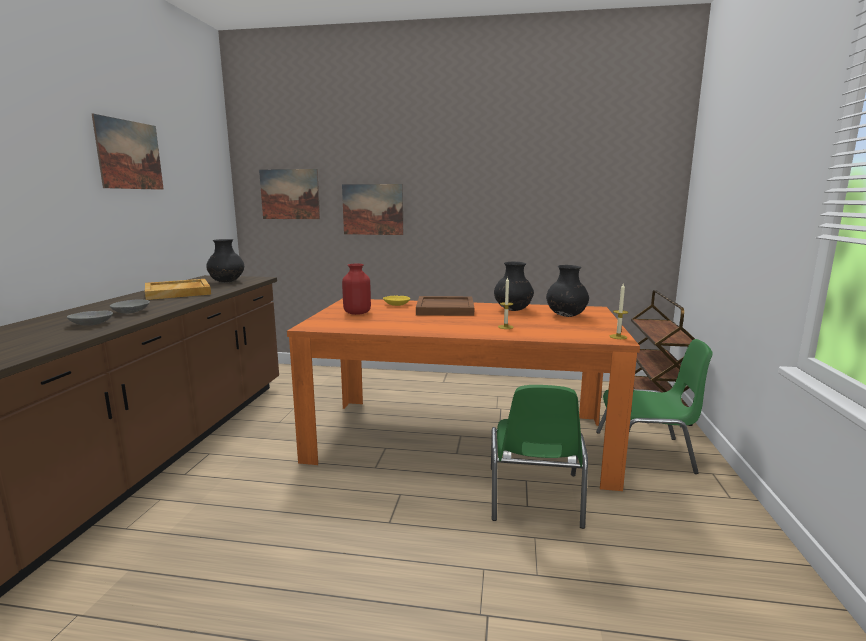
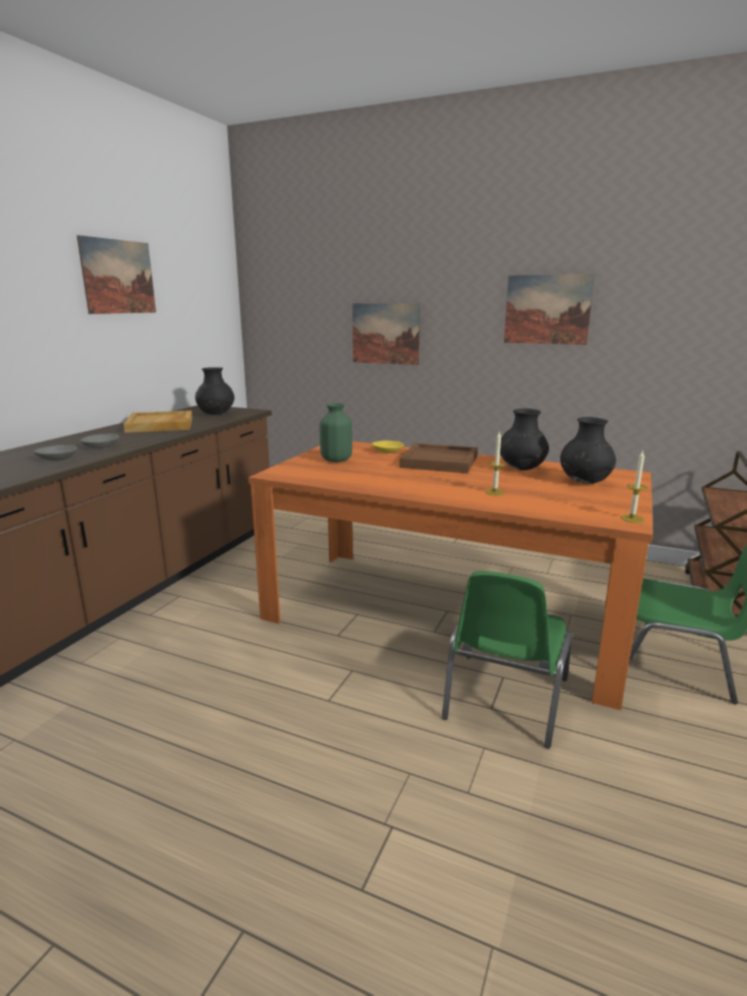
camera: 15 degrees right, 5 degrees up
(290, 194) = (297, 314): picture -> picture (547, 309)
(357, 313) = (336, 460): red vase -> green vase

